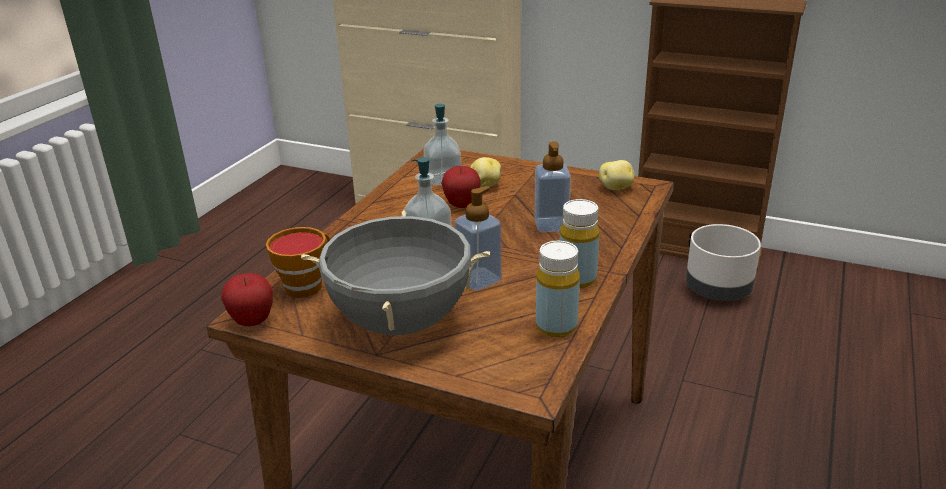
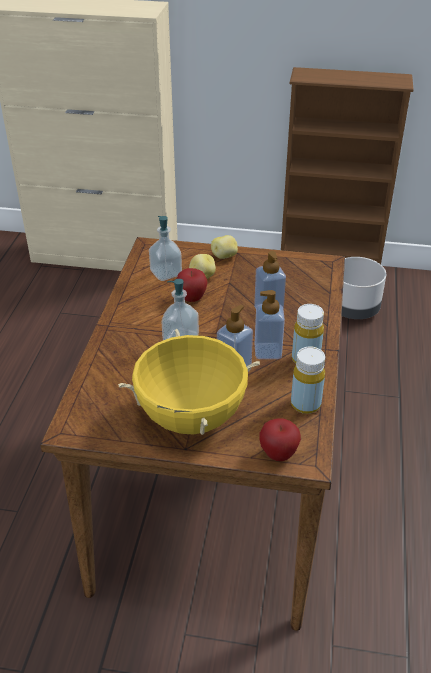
camera: 15 degrees left, 10 degrees up
(252, 321) = (76, 434): apple -> apple (278, 454)
(307, 285) = (102, 394): cup -> none
(401, 321) = (191, 417): grey cooking pot -> yellow cooking pot
(531, 265) = (267, 351): none -> soap dispenser
(616, 188) = (304, 267): potato -> potato (224, 256)

